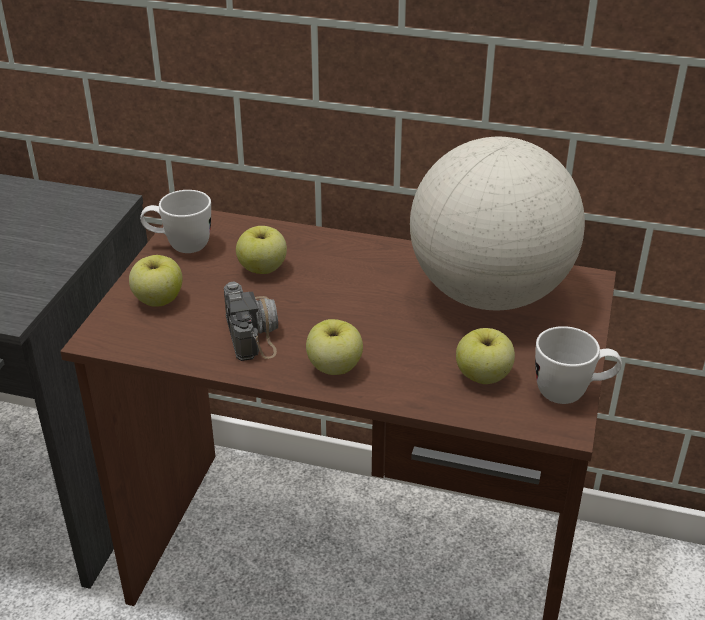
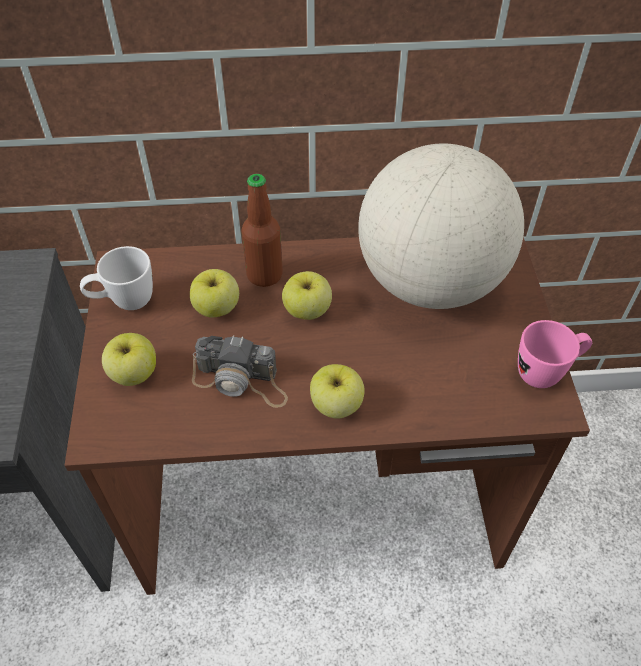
camera: 20 degrees left, 15 degrees up
(253, 328) = (241, 381): camera -> camera turned 135 degrees clockwise
(323, 253) = (264, 275): none -> bottle
(483, 376) = (467, 376): apple -> apple (307, 311)
(572, 393) = (546, 372): white mug -> pink mug

